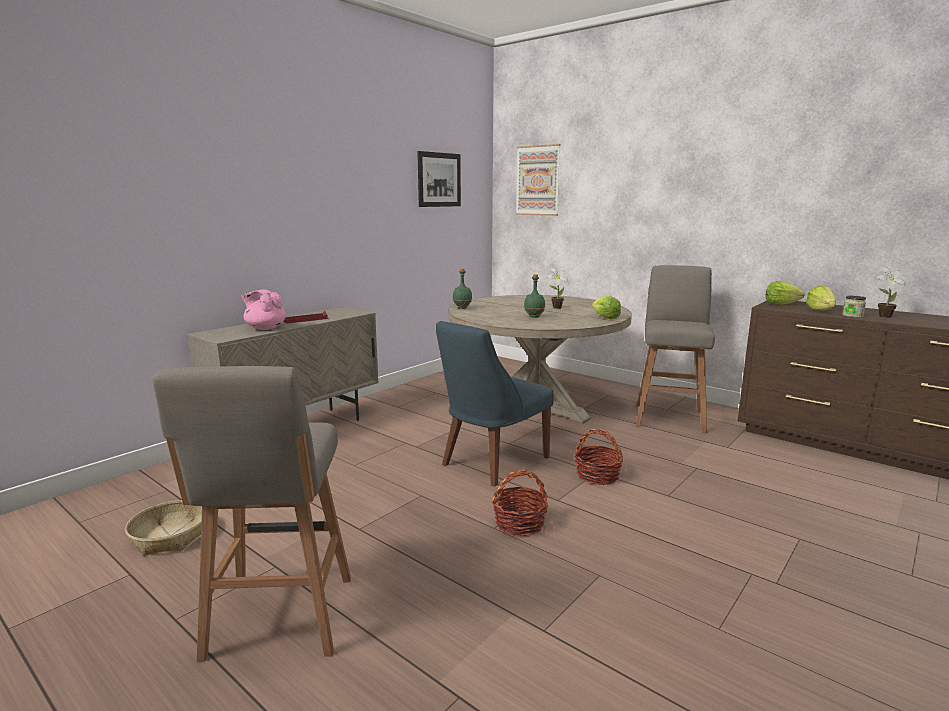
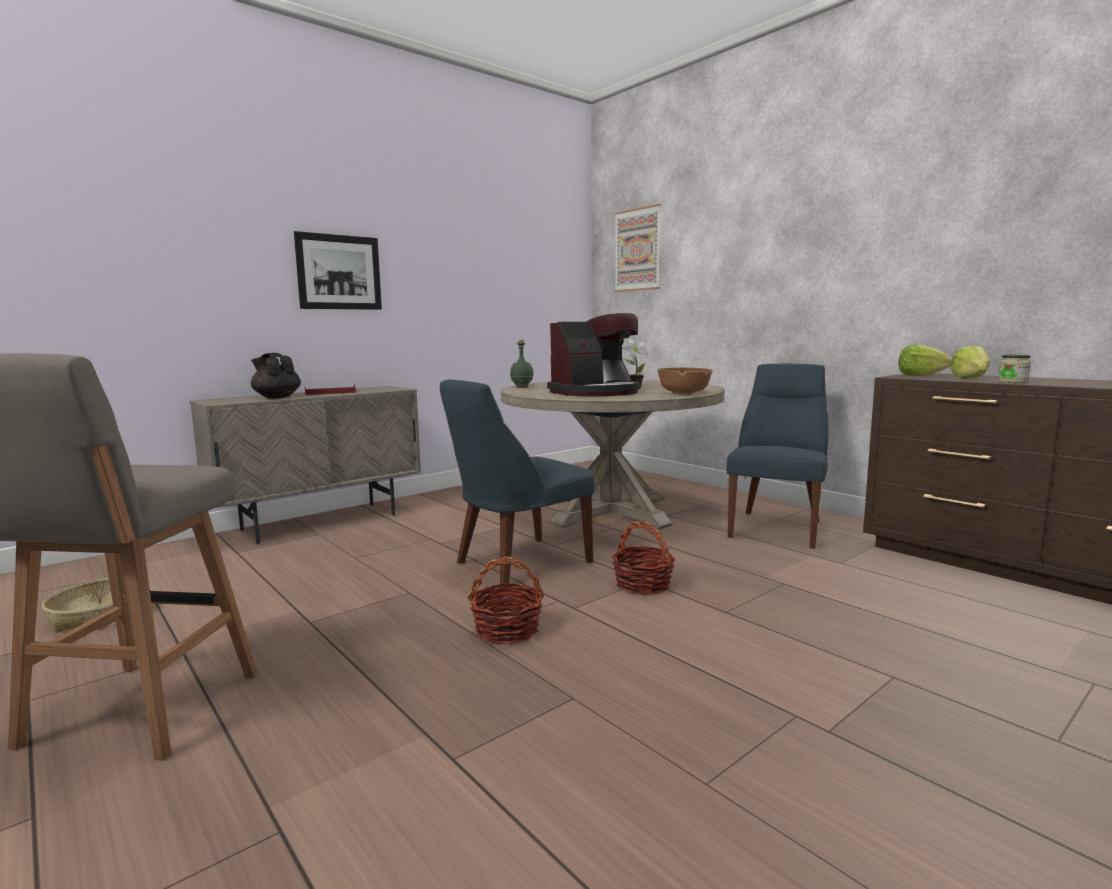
camera: 10 degrees right, 5 degrees down
(265, 328) = (276, 397): pink teapot -> black teapot
(439, 179) = (519, 250): picture -> picture (339, 272)
(534, 316) = (596, 393): green bottle -> coffee machine
(605, 317) = (684, 393): lettuce -> brown bowl
(669, 417) = (777, 527): grey stool -> blue chair
(882, 316) = (1059, 382): potted plant -> none

